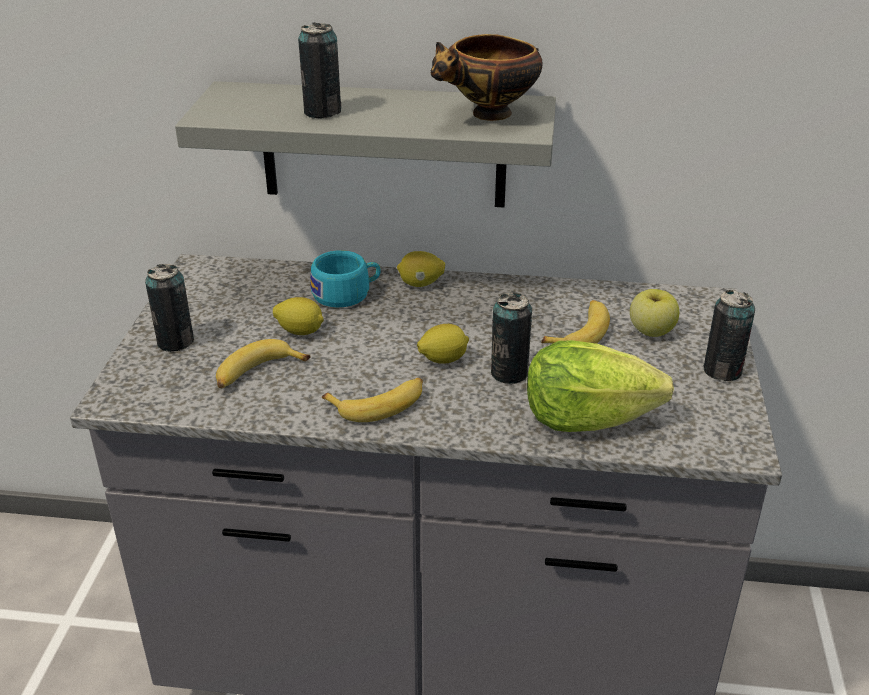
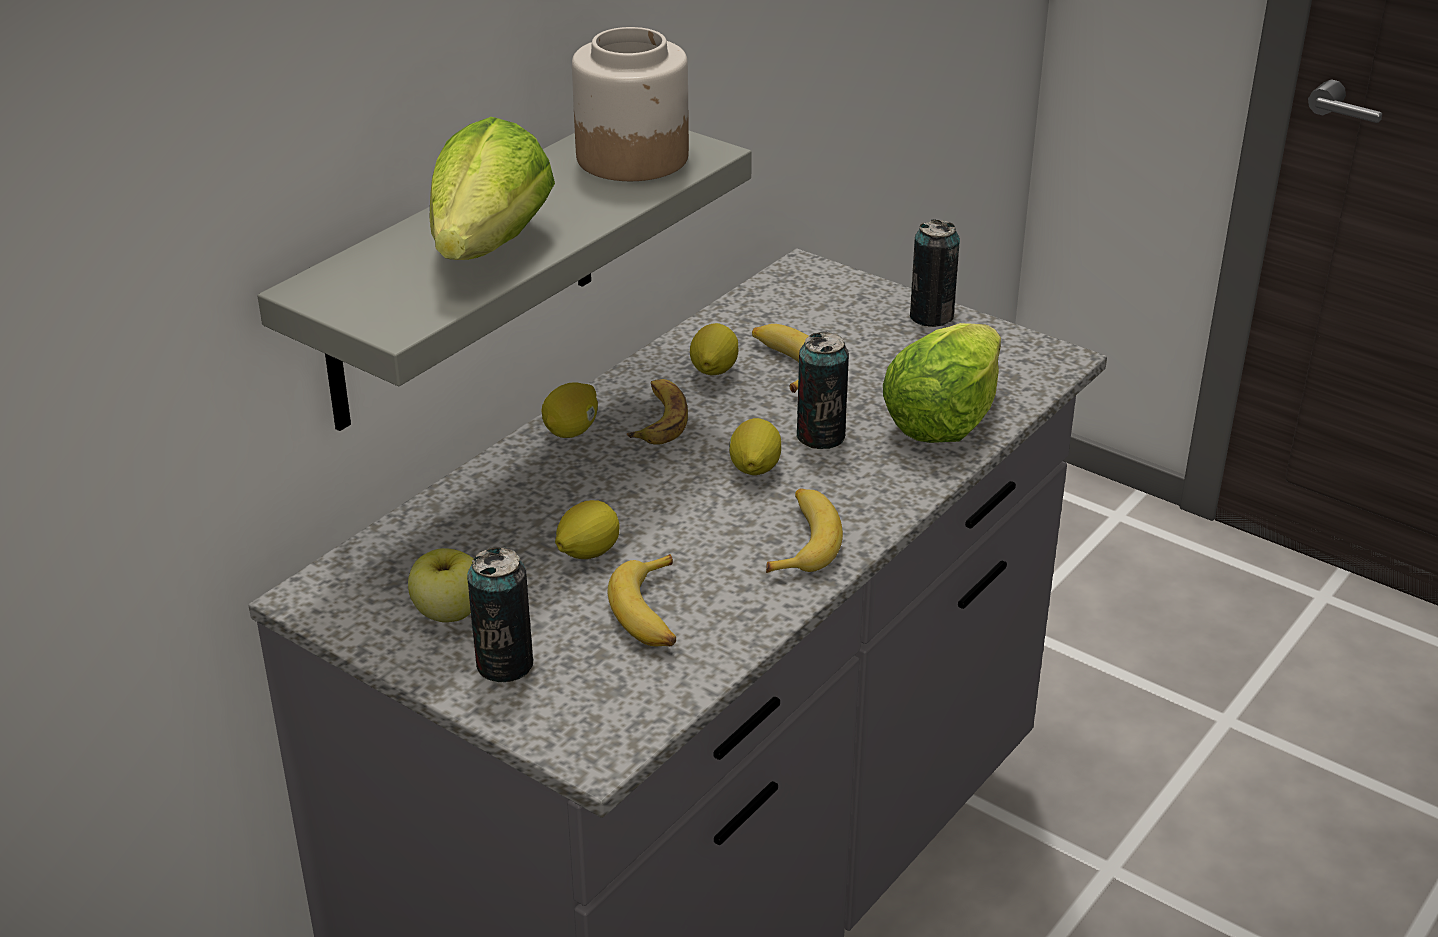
camera: 60 degrees left, 0 degrees up
(322, 112) = (490, 246): can -> lettuce
(347, 294) = (534, 491): turquoise cup -> none
(464, 307) = (658, 419): none -> banana
(489, 115) = (633, 157): bowl -> jar
(540, 308) = (713, 371): none -> lemon
(651, 331) = (826, 325): apple -> apple (448, 612)

